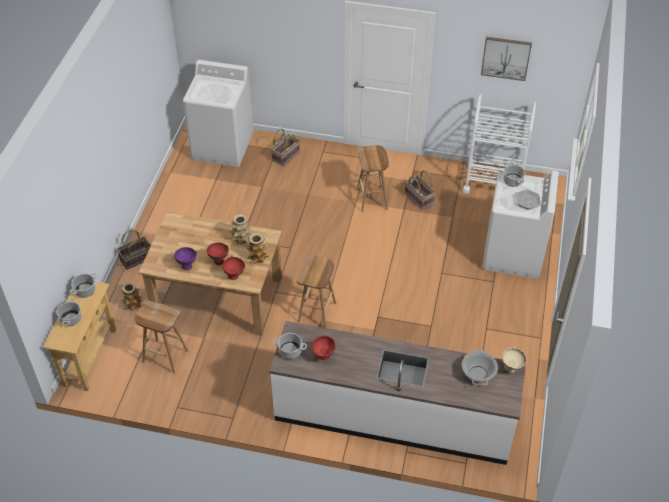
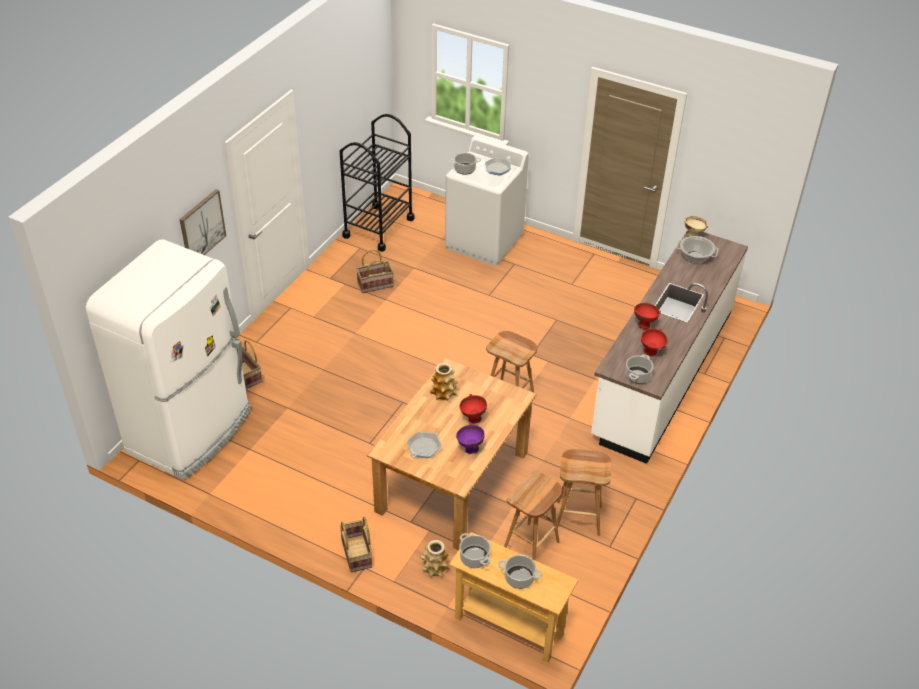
camera: 75 degrees left, 5 degrees down
(181, 239) = (424, 447): none -> frying pan
(223, 147) = (191, 431): white washing machine -> white fridge
(234, 276) = (502, 409): red bowl -> red bowl (644, 325)
(258, 257) = (479, 384): vase -> none
(372, 200) = (359, 319): brown stool -> brown stool (578, 518)
(493, 182) = (378, 227): white cart -> black cart
(506, 58) = (344, 93): picture -> picture (202, 227)

